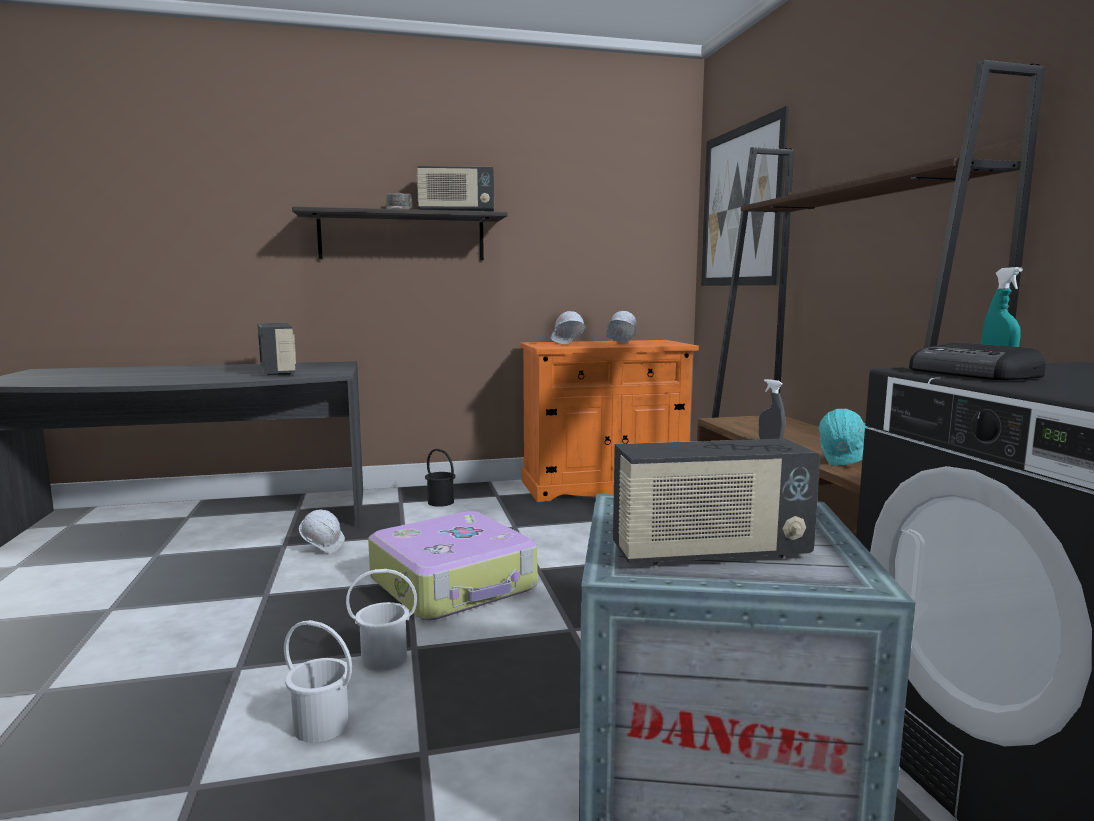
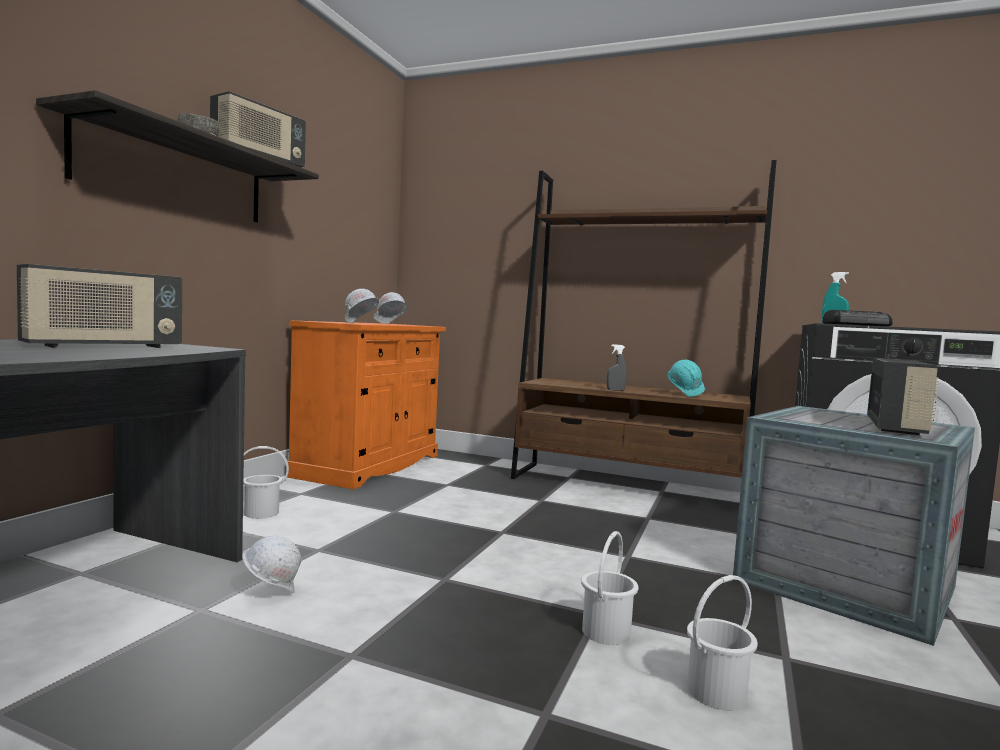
camera: 55 degrees left, 5 degrees down
(278, 371) = (103, 347): radio -> radio turned 120 degrees clockwise
(441, 502) = (261, 513): black bucket -> white bucket
(455, 584) = (484, 564): suitcase -> none
(740, 207) = (470, 214): picture -> none

